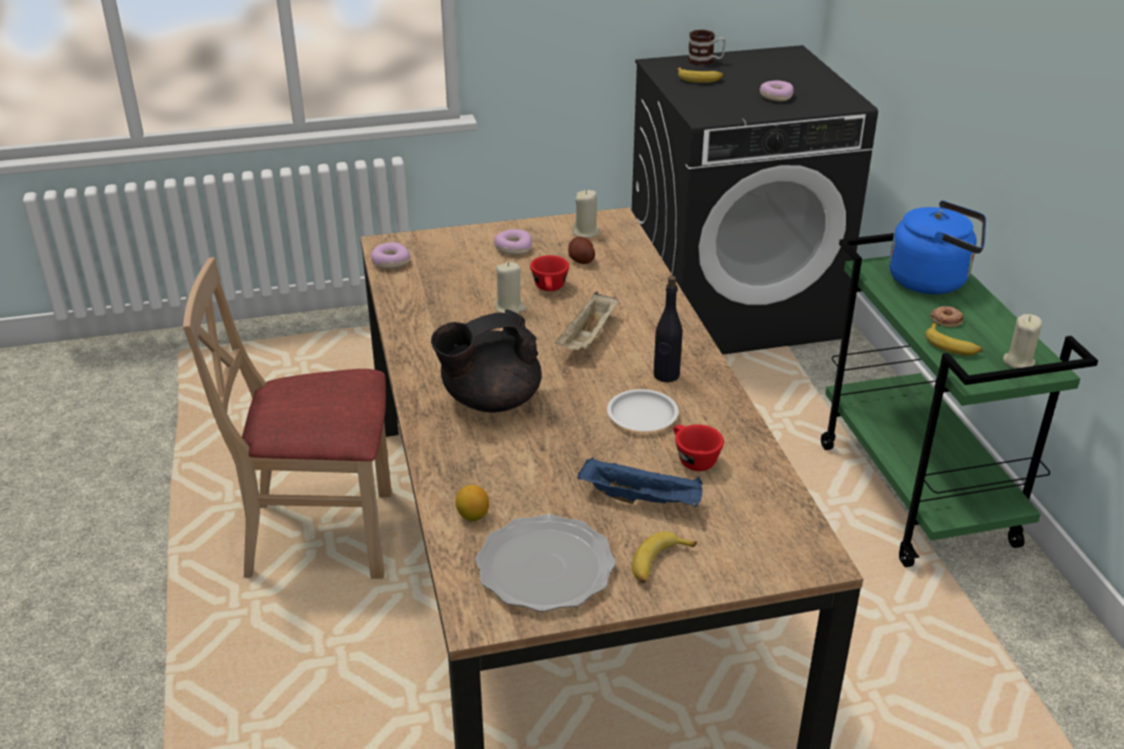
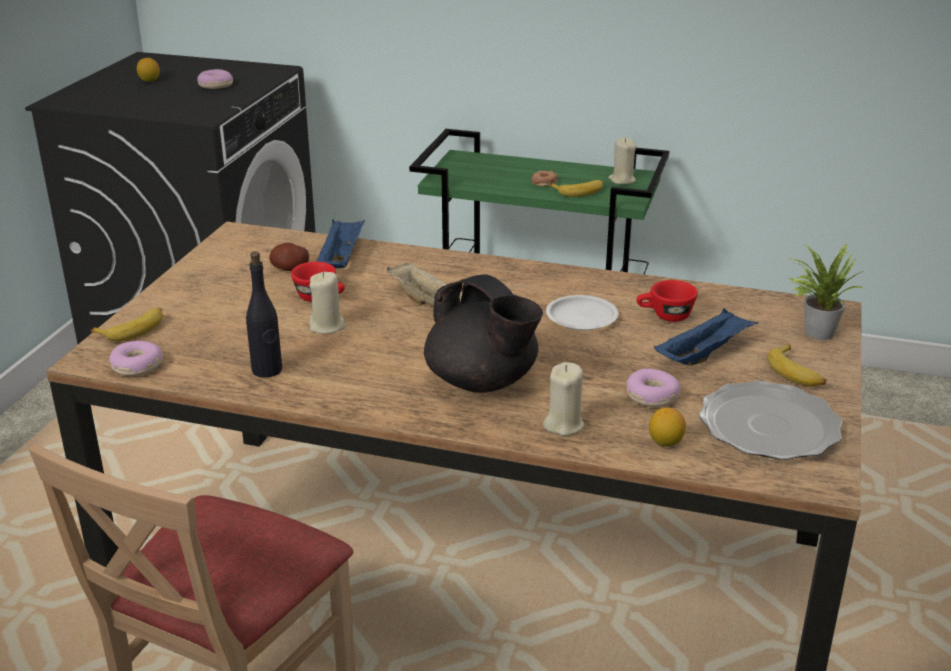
camera: 60 degrees left, 5 degrees down
(490, 401) = (483, 382): black teapot -> black teapot turned 45 degrees counterclockwise
(513, 248) = (216, 293): donut -> donut (652, 396)
(586, 232) = (242, 252): beige candle -> beige candle (563, 424)
(622, 273) = (341, 258): none -> blue tray
(666, 375) = (532, 290): black bottle -> black bottle (267, 370)
(699, 79) = (123, 98): banana -> banana (133, 329)
(706, 61) = (93, 86): mug -> none
(747, 73) = (149, 81): none -> lemon
(757, 558) = (815, 332): none -> potted plant
(933, 281) = (488, 167): blue kettle -> none

